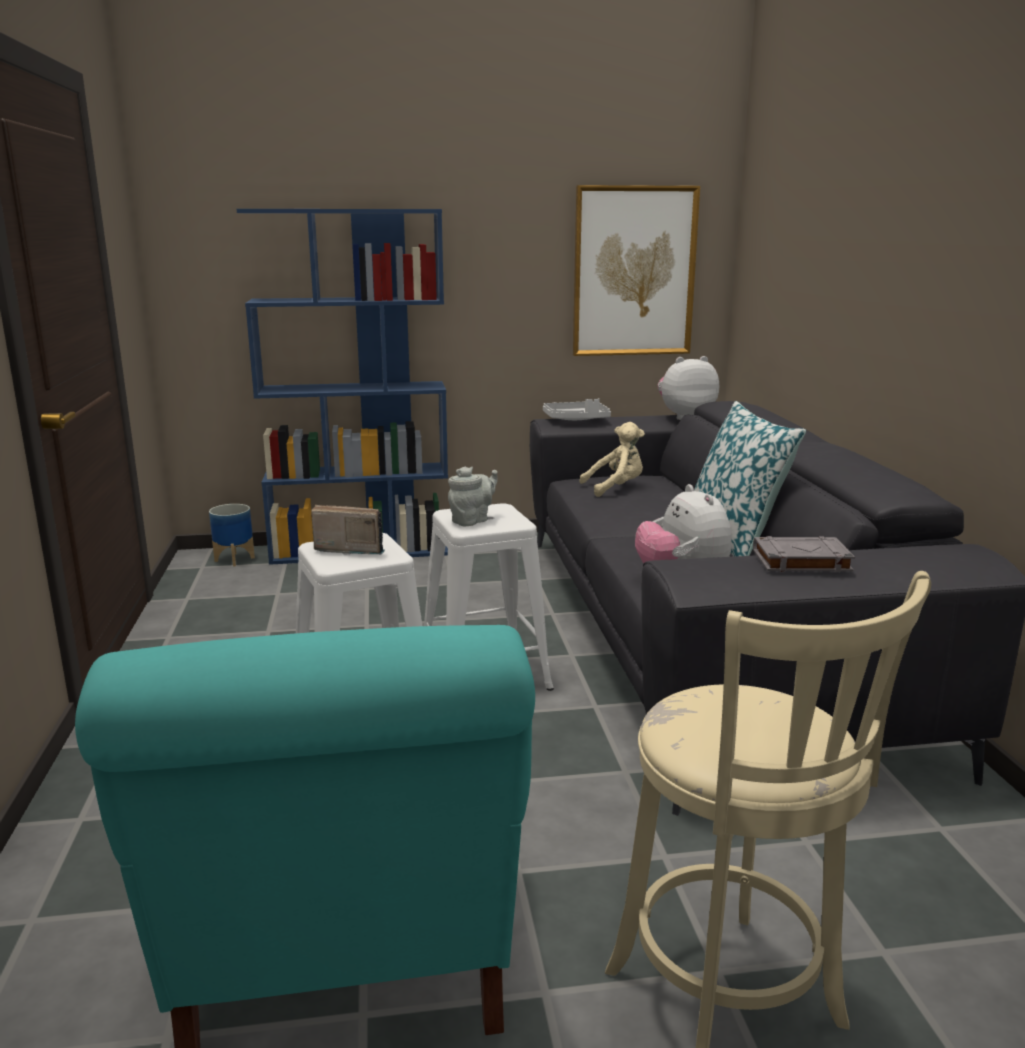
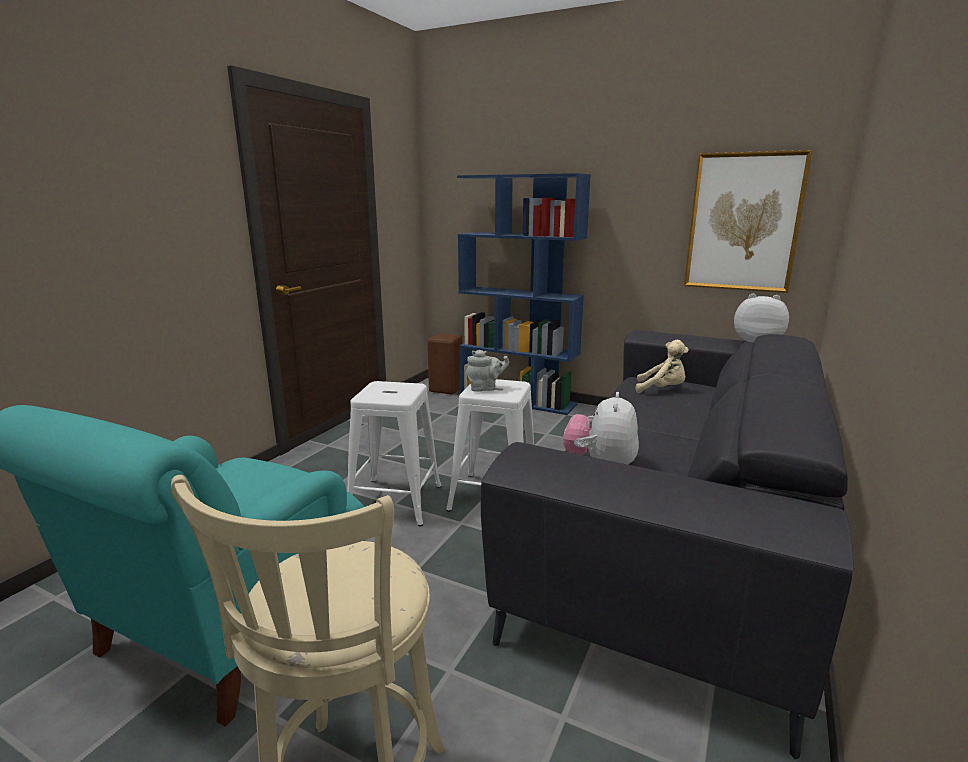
camera: 35 degrees right, 0 degrees up
(235, 559) = (447, 389): planter -> brown stool
(350, 548) = (389, 389): radio -> none
(576, 419) = (661, 333): grey tray -> none
(734, 540) = (693, 449): pillow -> none
(800, 561) = (623, 474): grey book -> none

